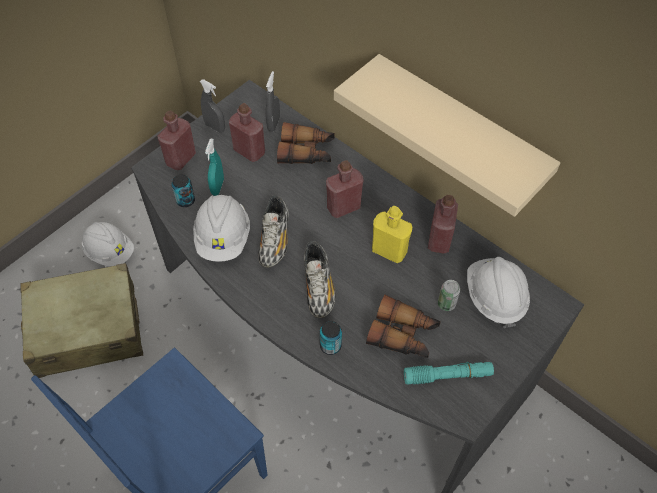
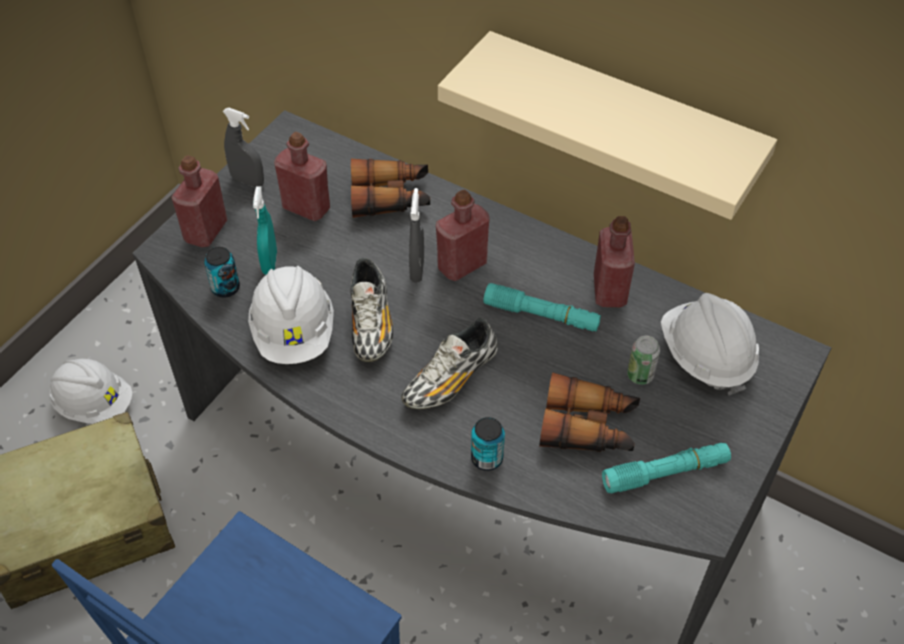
camera: 10 degrees left, 5 degrees down
(273, 124) = (334, 165): grey spray bottle -> grey spray bottle (417, 269)
(318, 287) = (450, 379): shoe -> shoe turned 60 degrees clockwise
(389, 251) = (541, 315): yellow bottle -> turquoise flashlight

